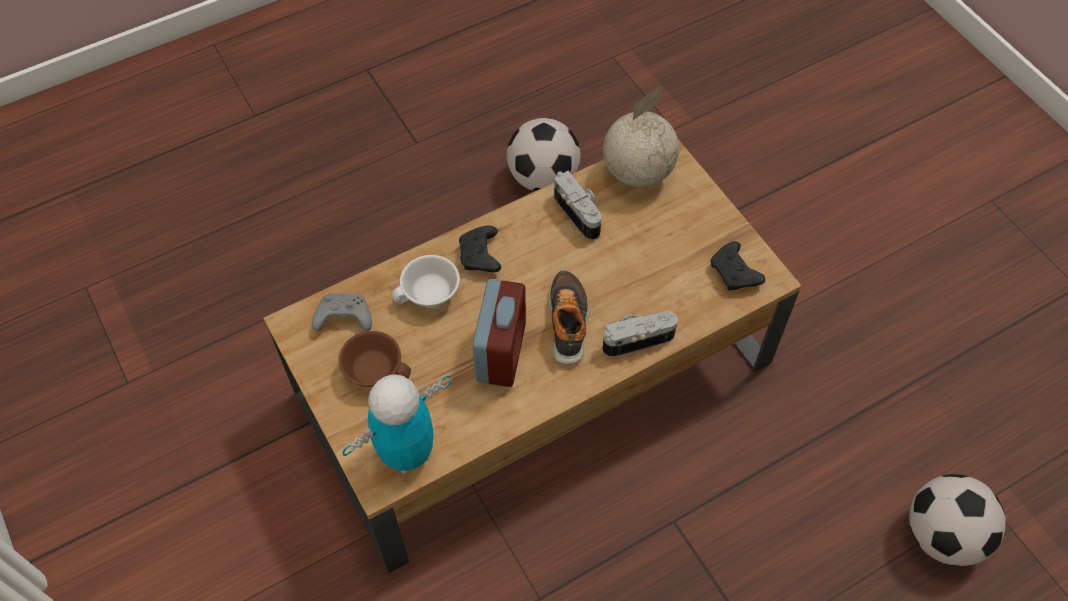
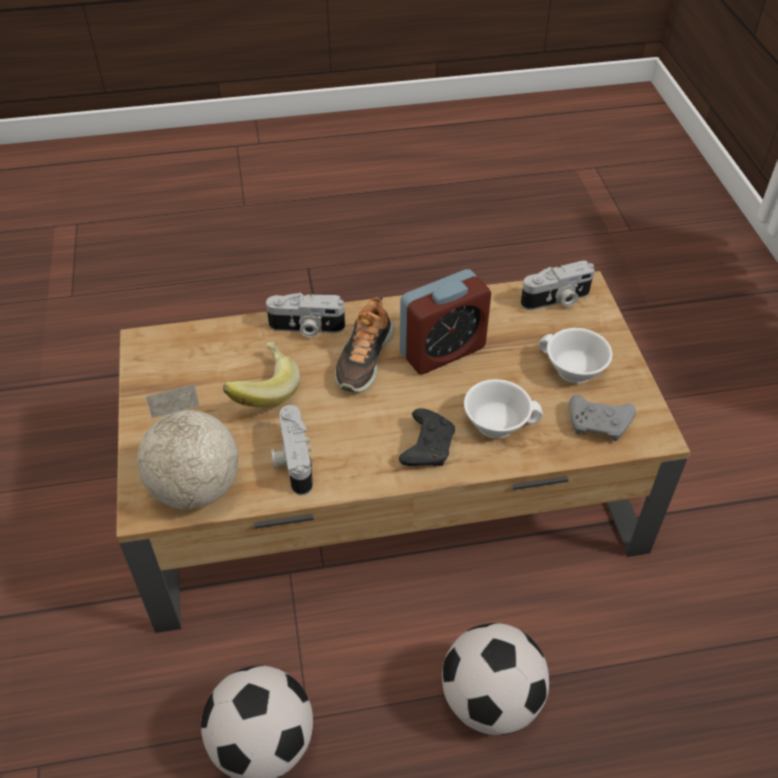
camera: 160 degrees left, 10 degrees down
(376, 369) = (572, 370): brown cup -> white cup
(406, 453) = (556, 300): toy robot -> camera
(501, 353) = (442, 351): alarm clock -> alarm clock turned 150 degrees counterclockwise
(639, 264) = (262, 390): none -> banana
(734, 273) = (174, 355): black game controller -> none
(942, 535) = (125, 286): football -> football (491, 700)

